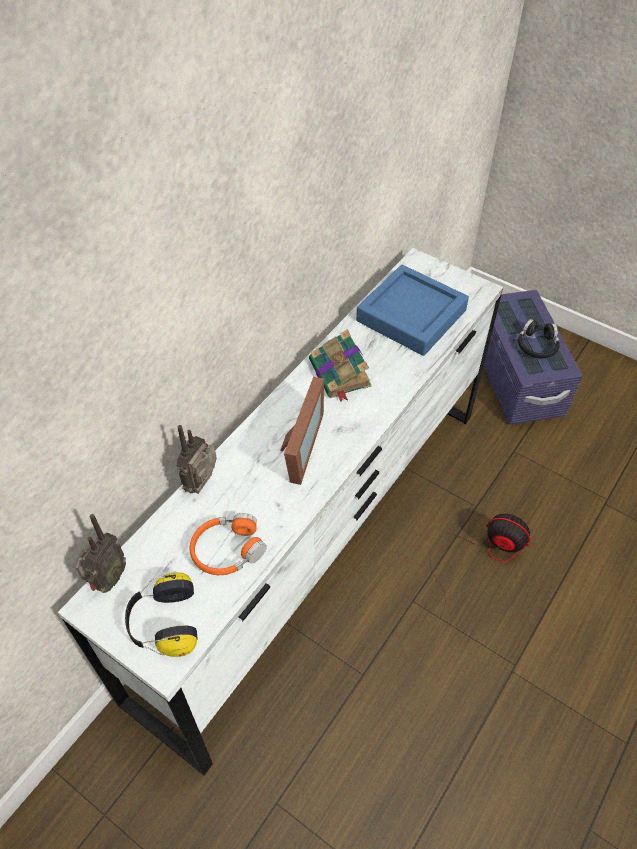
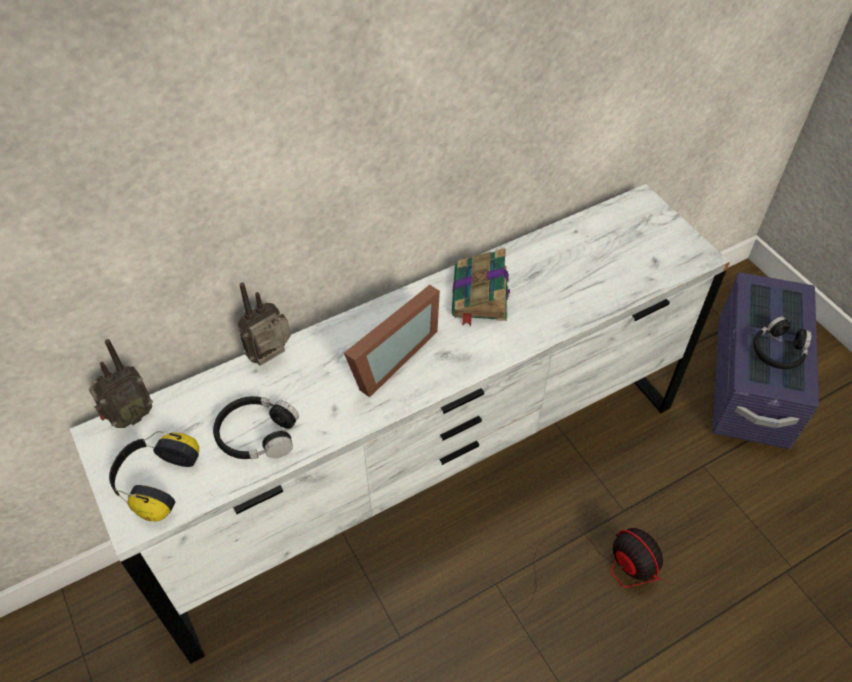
camera: 25 degrees right, 0 degrees up
(227, 550) = (257, 435): orange headphones -> black headphones
(411, 316) = (598, 259): blue tray -> none

